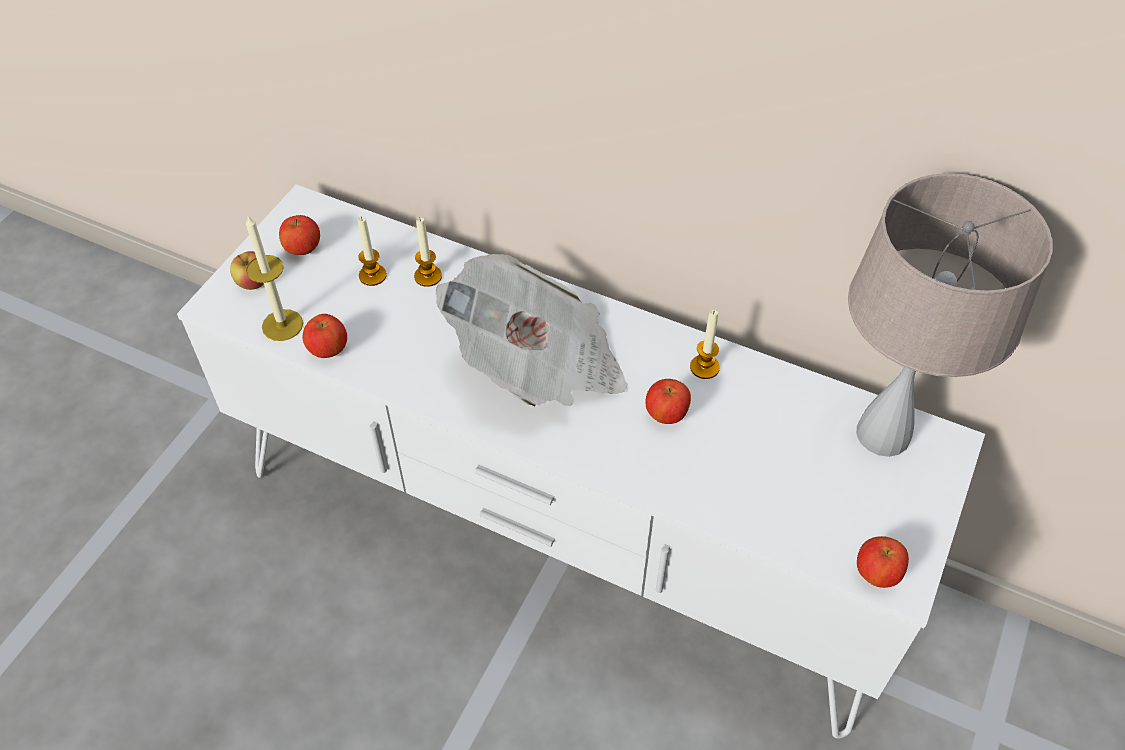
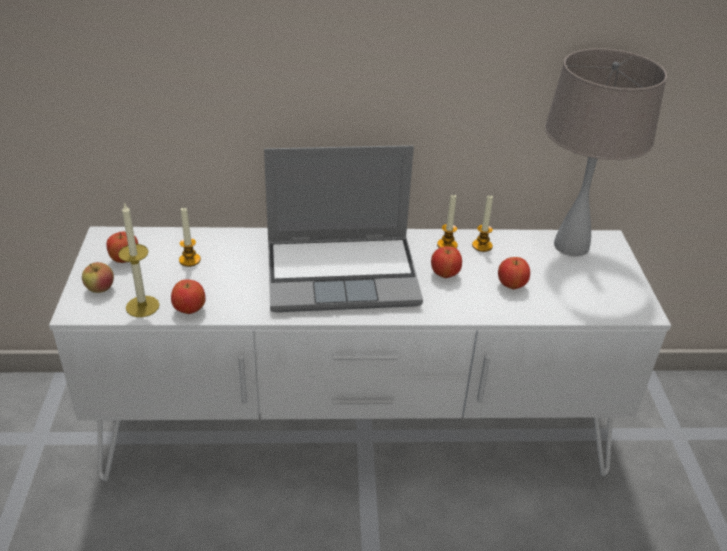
camera: 30 degrees left, 15 degrees down
(428, 276) = (230, 250): candle -> candle (482, 246)
(538, 364) = (343, 274): newspaper -> laptop
(876, 573) = (626, 311): apple -> apple (511, 285)

